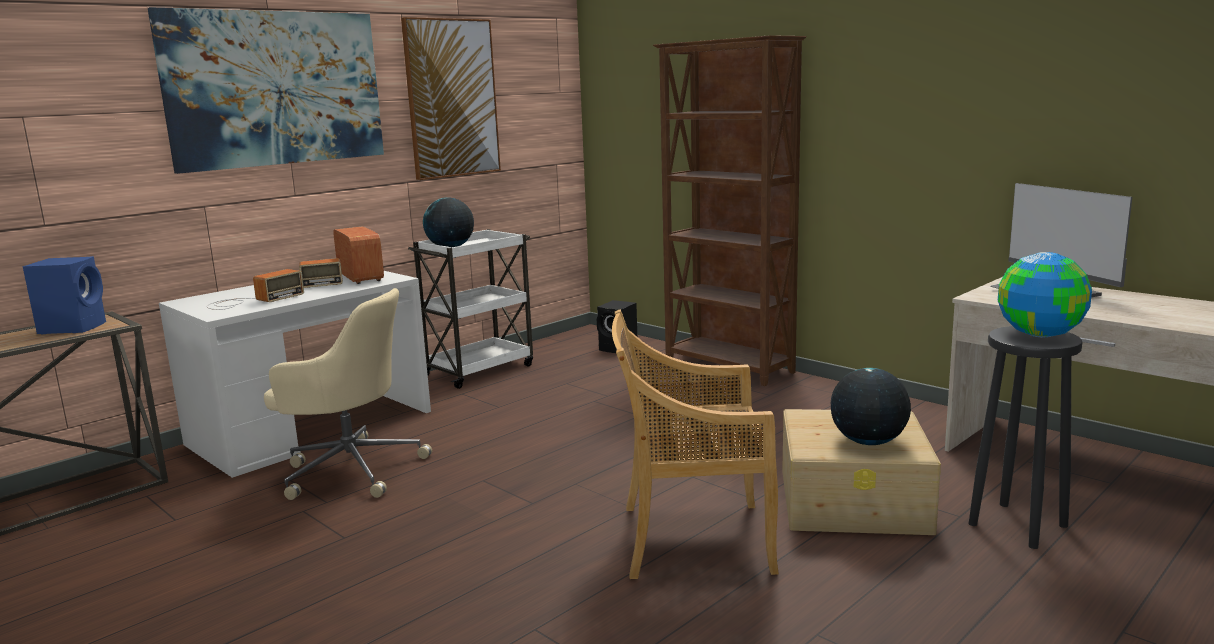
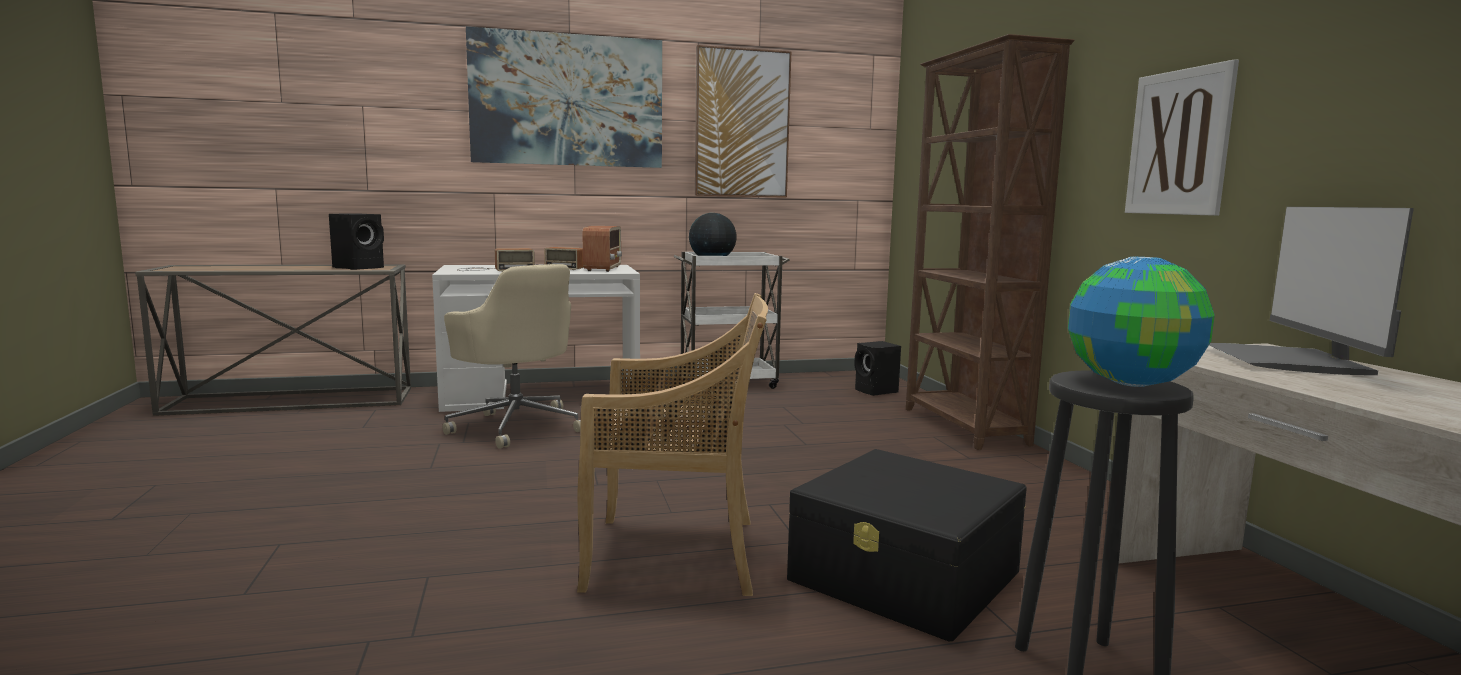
camera: 30 degrees right, 5 degrees down
(74, 327) = (360, 267): blue speaker -> black speaker
(692, 539) = (677, 554): beige chair -> beige chair turned 150 degrees clockwise
(854, 500) = (906, 576): beige storage box -> black storage box
(868, 442) = (905, 497): globe -> none
(916, 130) = (1179, 143): none -> picture

